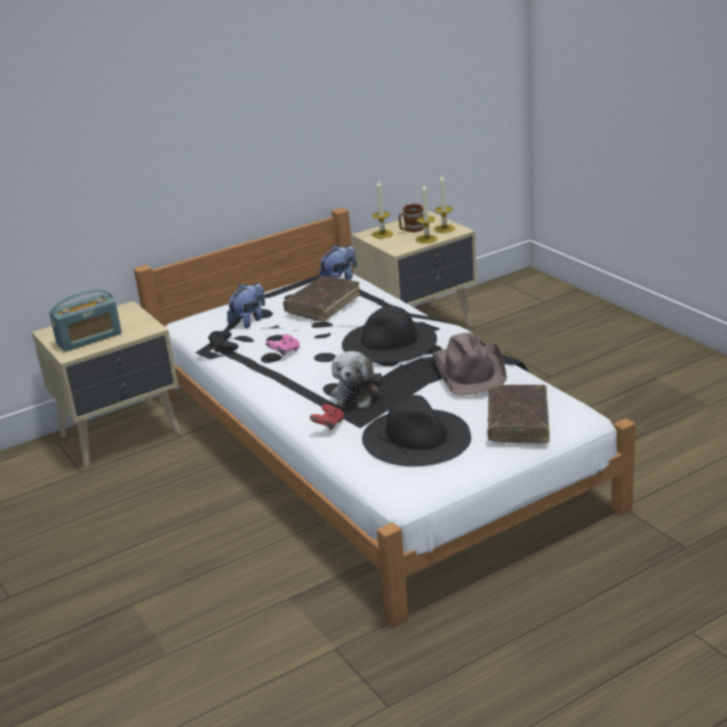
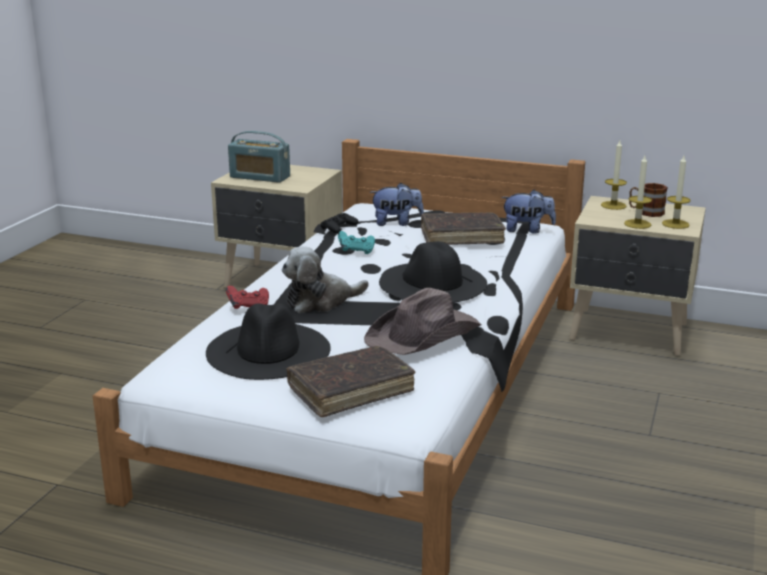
camera: 50 degrees right, 5 degrees down
(284, 353) = (356, 251): pink game controller -> turquoise game controller

